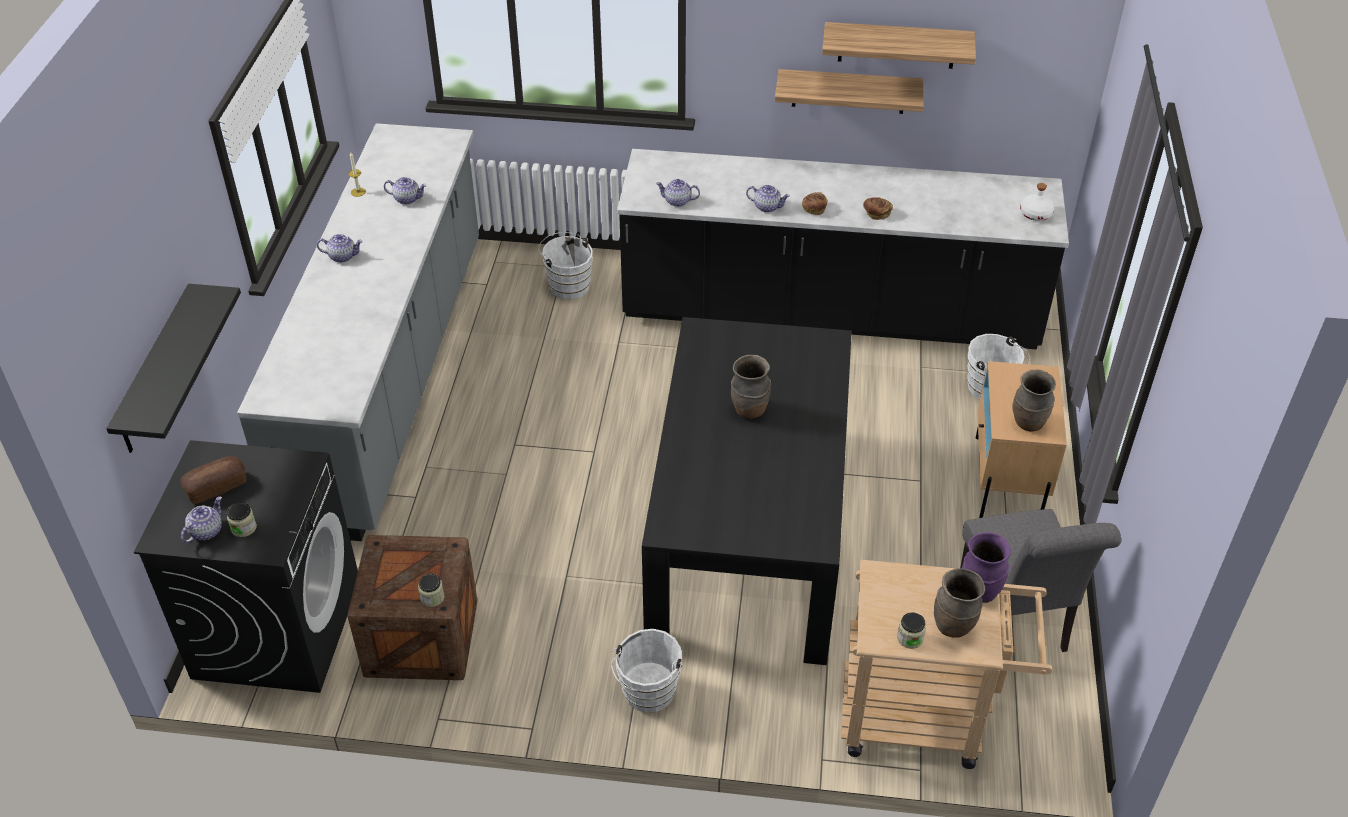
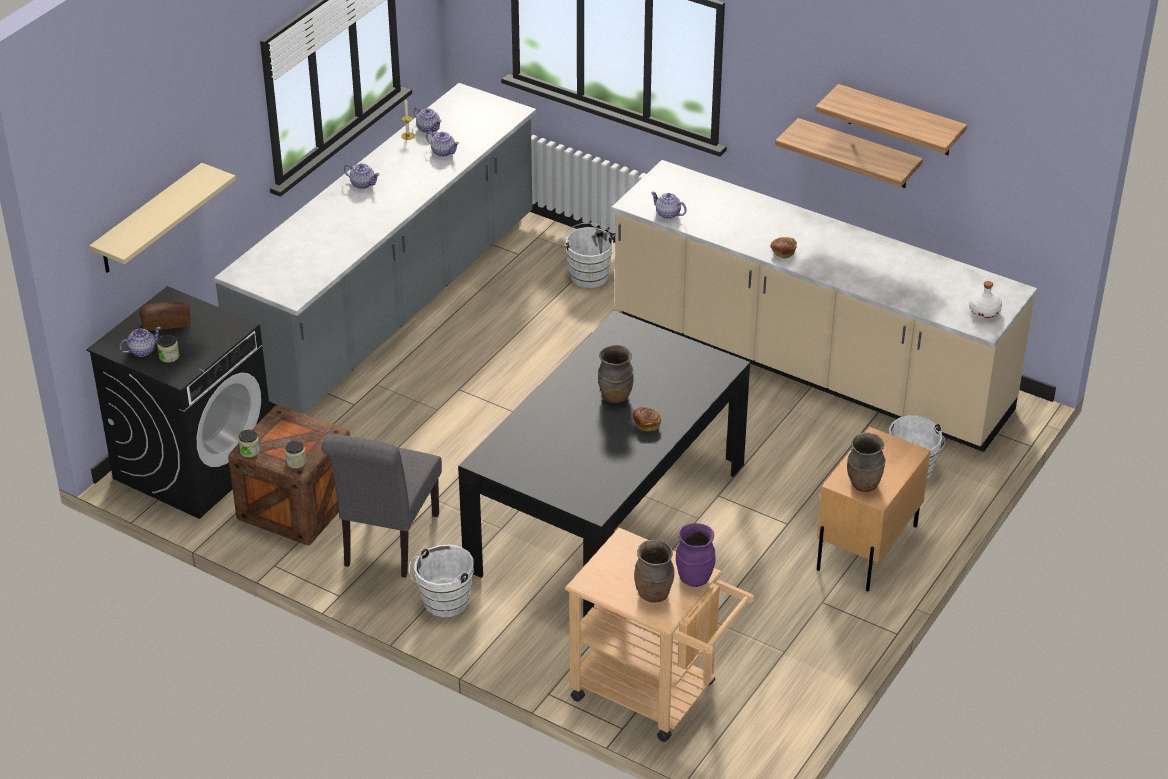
camera: 25 degrees right, 5 degrees down
(155, 371) = (149, 220): black shelf -> beige shelf
(767, 207) = (743, 239): teapot -> teapot (428, 128)
(830, 314) = (809, 365): black counter -> beige counter
(876, 213) = (836, 271): bread -> bread (646, 424)
(910, 638) = (613, 591): jar -> jar (250, 451)
(1016, 619) = (788, 653): grey chair -> grey chair (388, 544)

